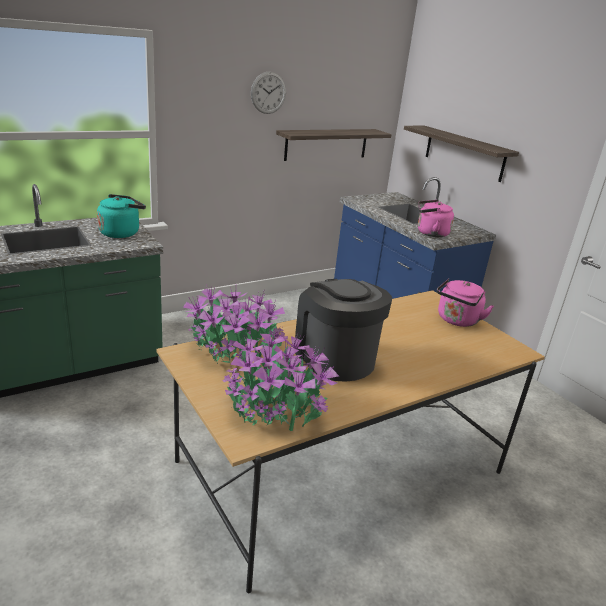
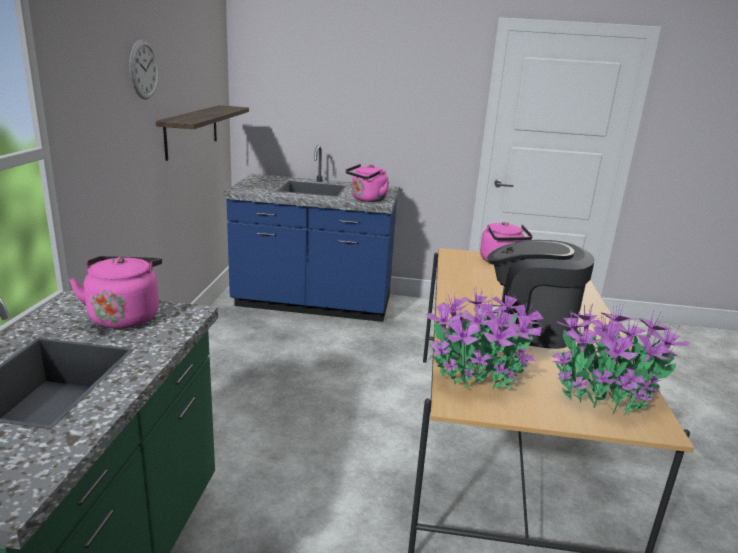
camera: 50 degrees left, 5 degrees down
(121, 233) = (125, 316): turquoise kettle -> pink kettle
(464, 153) = (338, 114): shelf -> none

